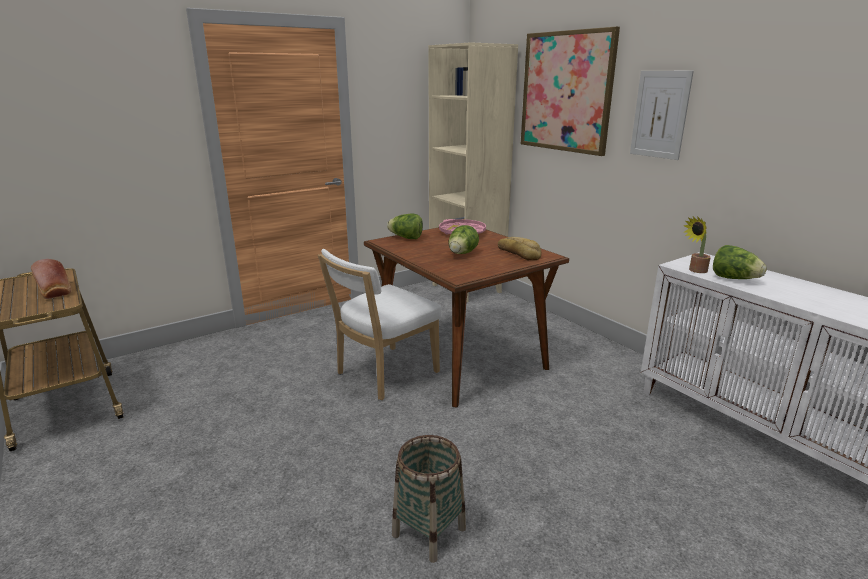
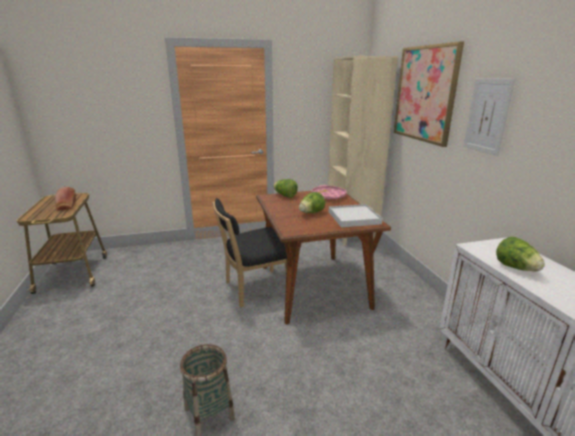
camera: 20 degrees right, 0 degrees up
(383, 374) = (254, 289): white chair -> black chair
(519, 253) = (354, 218): bread -> white tray
(695, 270) = (484, 254): potted plant -> none

